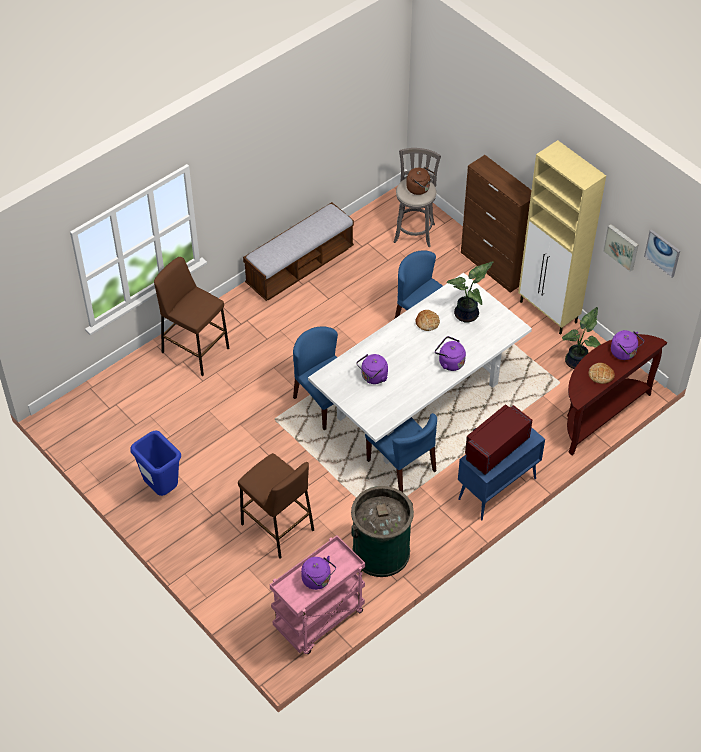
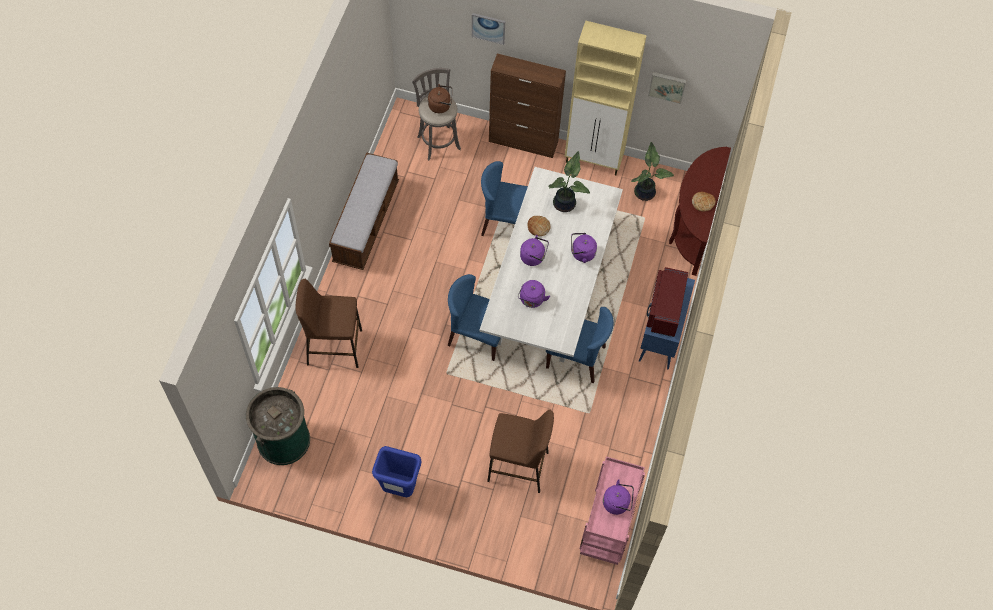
camera: 35 degrees left, 10 degrees up
(381, 552) = (612, 440): green trash can -> green trash can (283, 440)
(624, 353) = (707, 174): purple kettle -> purple kettle (534, 257)
(662, 253) = (715, 79): picture -> picture (488, 28)

